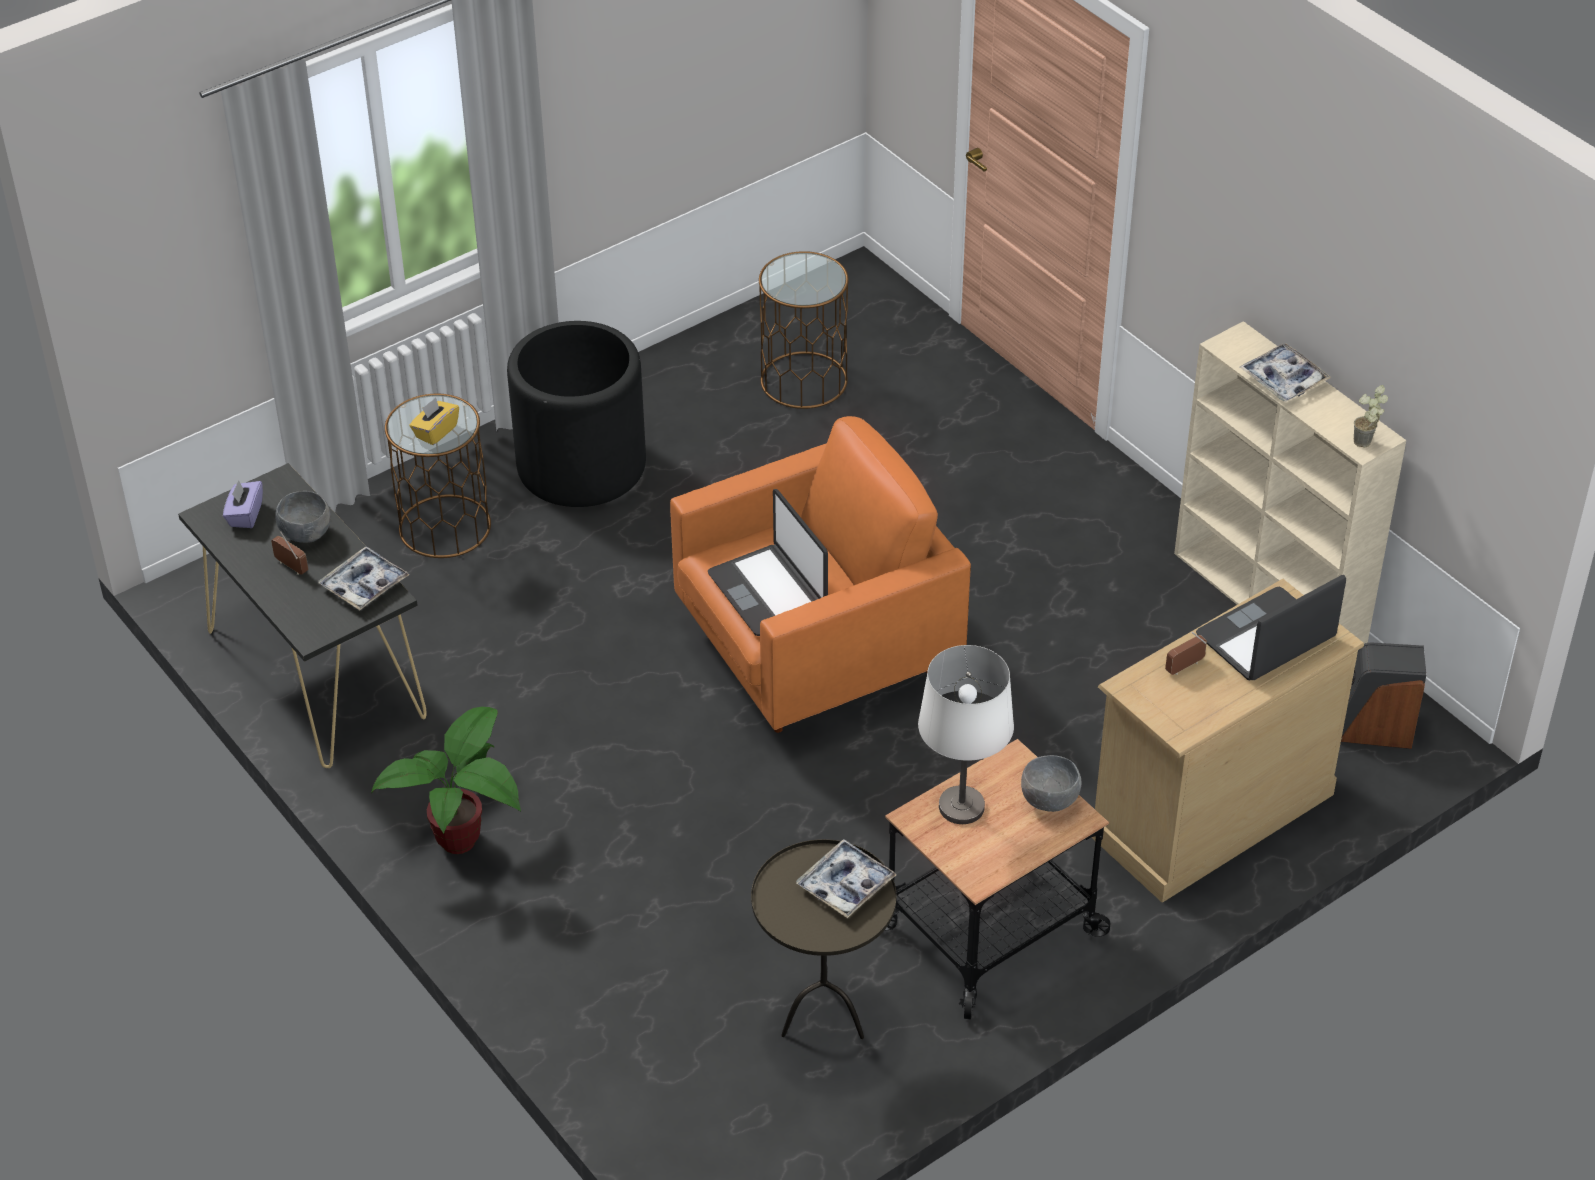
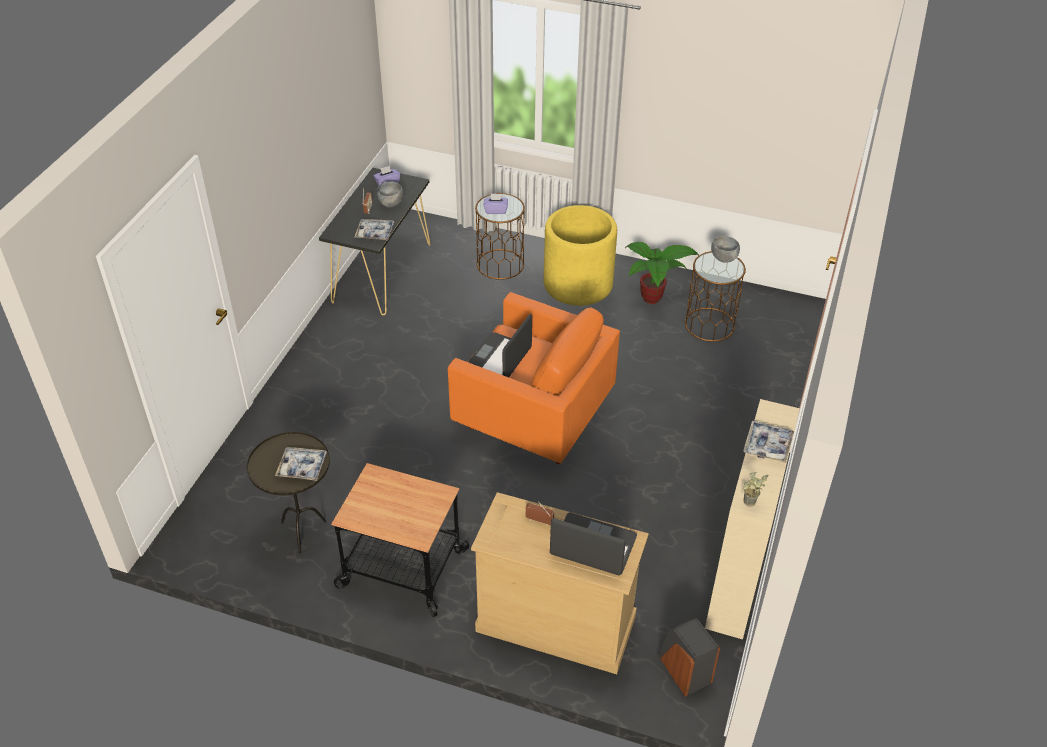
camera: 55 degrees right, 0 degrees up
(435, 431) = (495, 210): yellow tissue box -> purple tissue box
(465, 843) = (321, 363): potted plant -> potted plant (652, 301)
(581, 466) = (577, 284): black planter -> yellow planter
(960, 807) = (393, 488): white table lamp -> none
(1050, 801) = (423, 521): grey bowl -> grey bowl (723, 259)

